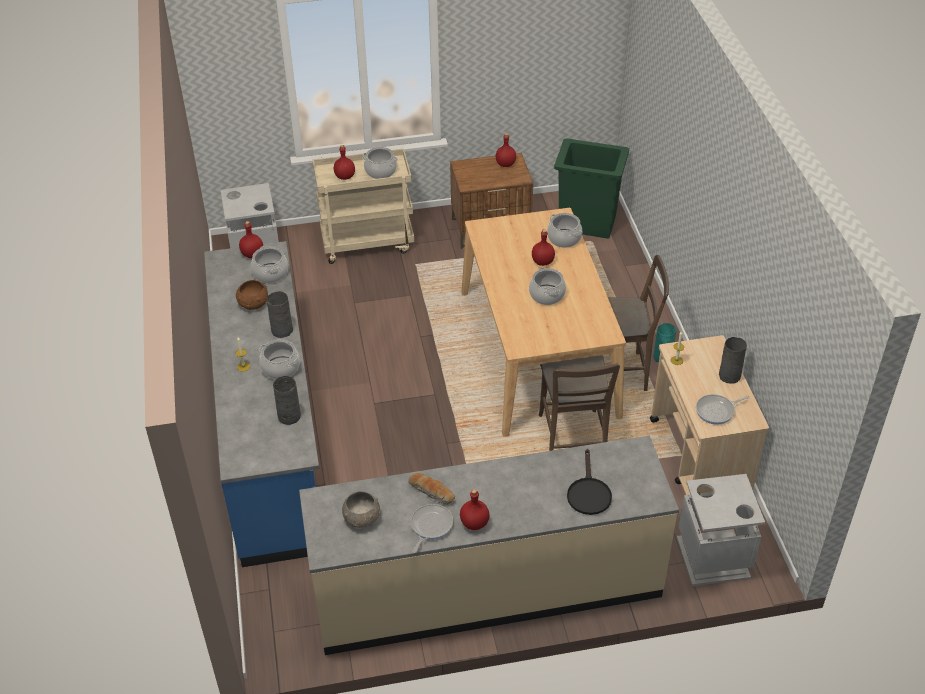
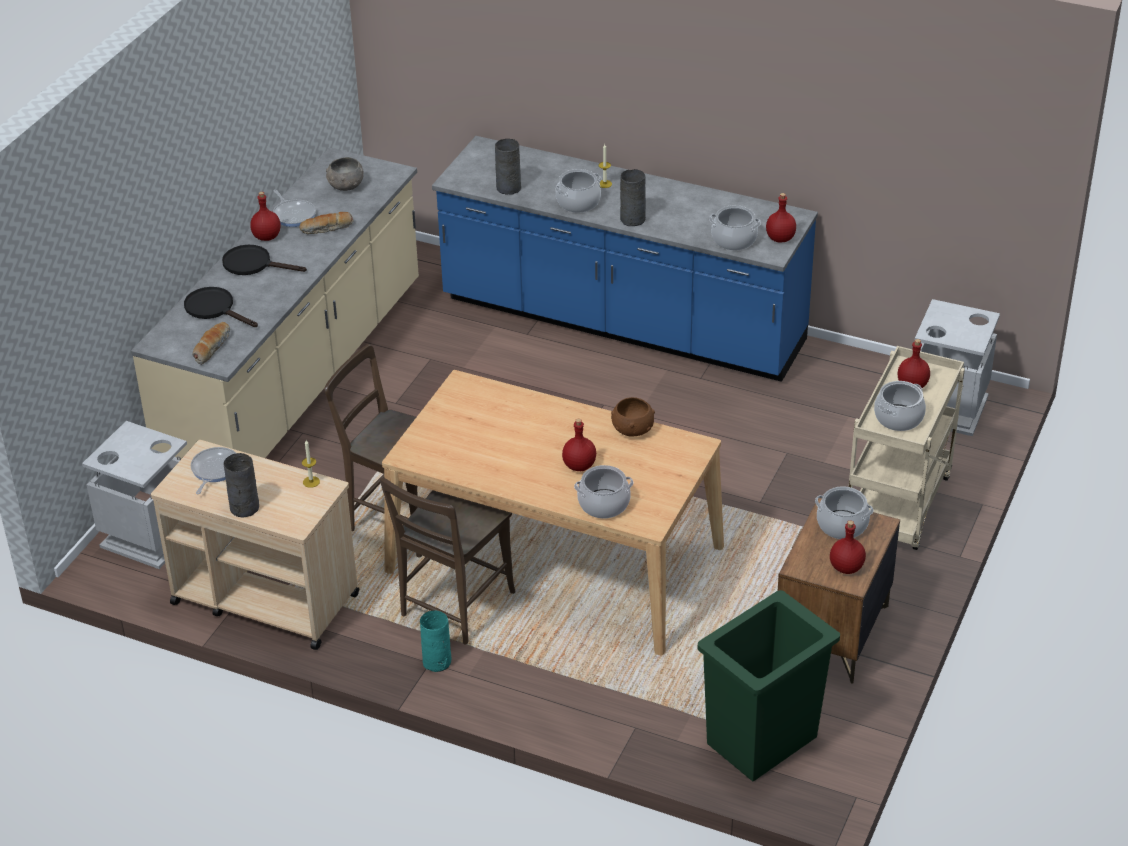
camera: 125 degrees right, 5 degrees down
(253, 304) = (693, 215): brown bowl -> brown bowl (632, 429)
(516, 507) = (254, 264): none -> black frying pan
(546, 295) = (519, 441): cooking pot -> cooking pot (842, 525)
(630, 464) = (211, 347): none -> bread

